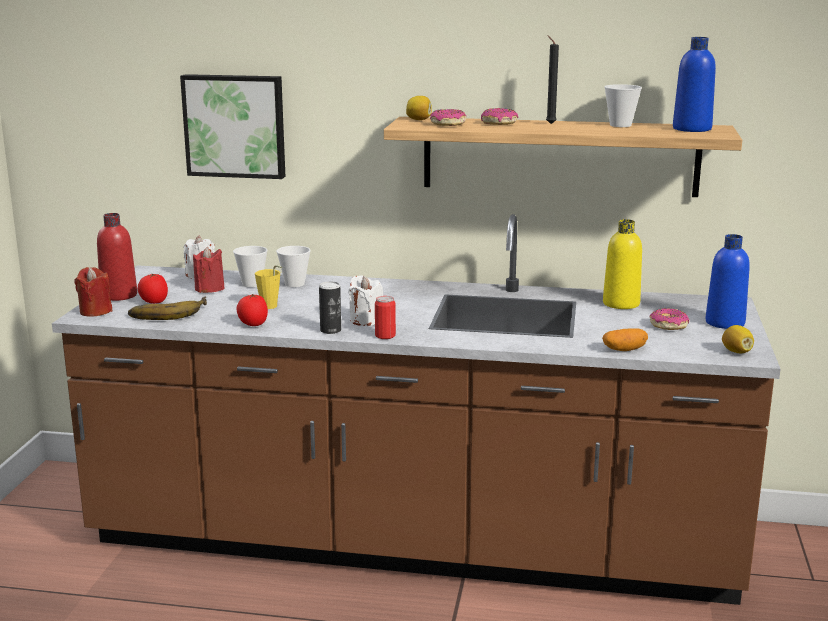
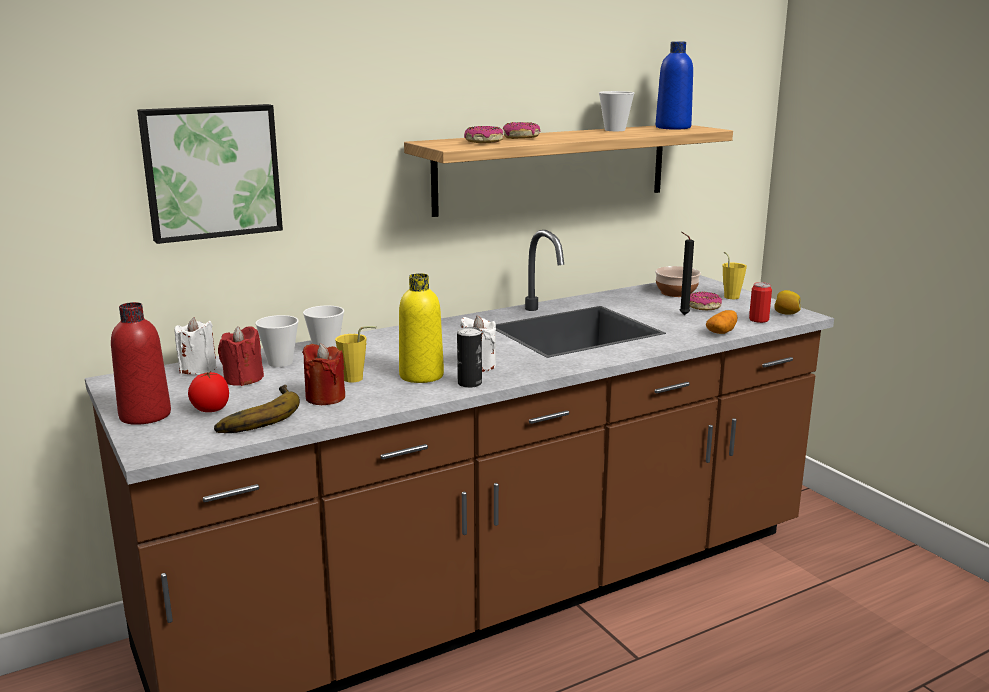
camera: 40 degrees left, 0 degrees up
(95, 311) = (157, 441): red candle -> red candle (325, 397)
(253, 324) = (381, 400): tomato -> none
(385, 336) = (528, 374): can -> can (758, 320)
(419, 120) = (439, 141): lemon -> none
(549, 124) = (560, 134): black candle -> black candle (682, 315)
(621, 304) = (635, 299): yellow bottle -> yellow bottle (421, 376)
(678, 307) = (676, 292): none -> bowl
(725, 323) = (730, 296): blue bottle -> yellow cup

